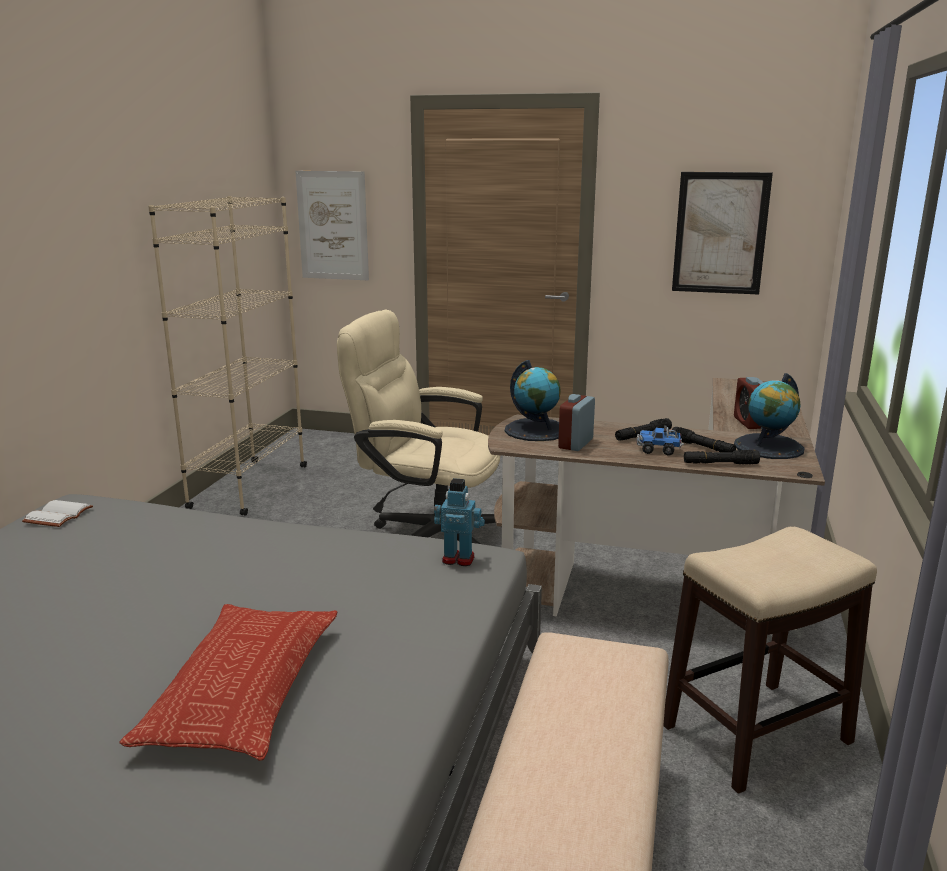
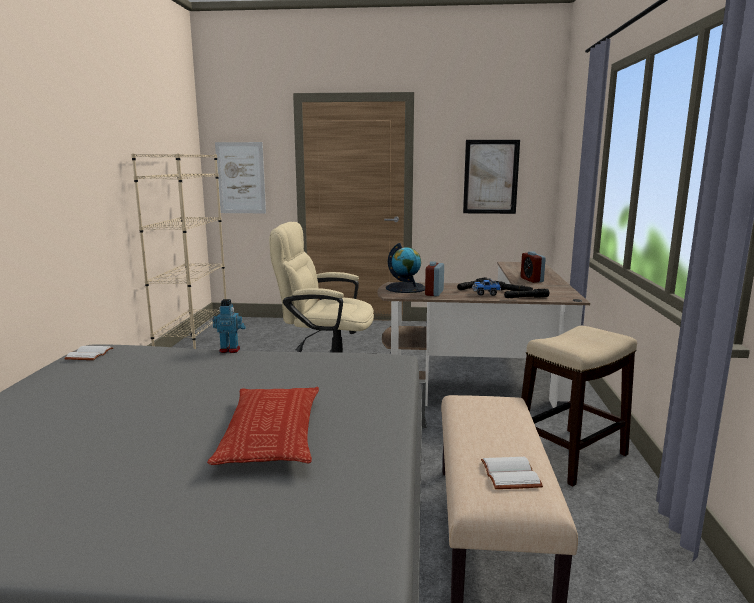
camera: 10 degrees left, 5 degrees down
(458, 559) = (378, 361): toy robot -> toy robot (230, 350)
(576, 810) = (512, 475): none -> white book
(769, 447) = (549, 289): globe -> none

